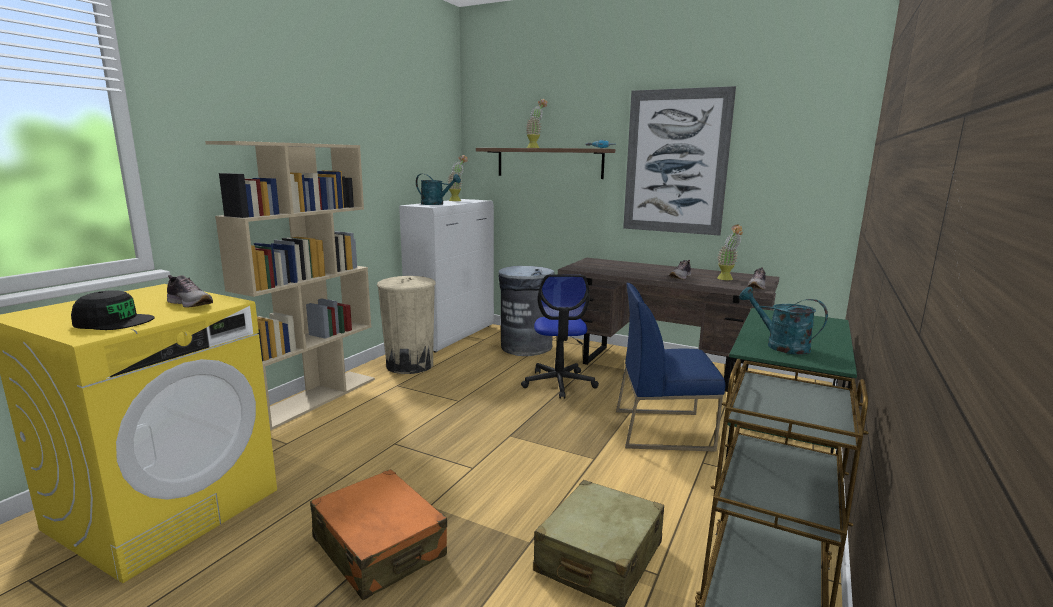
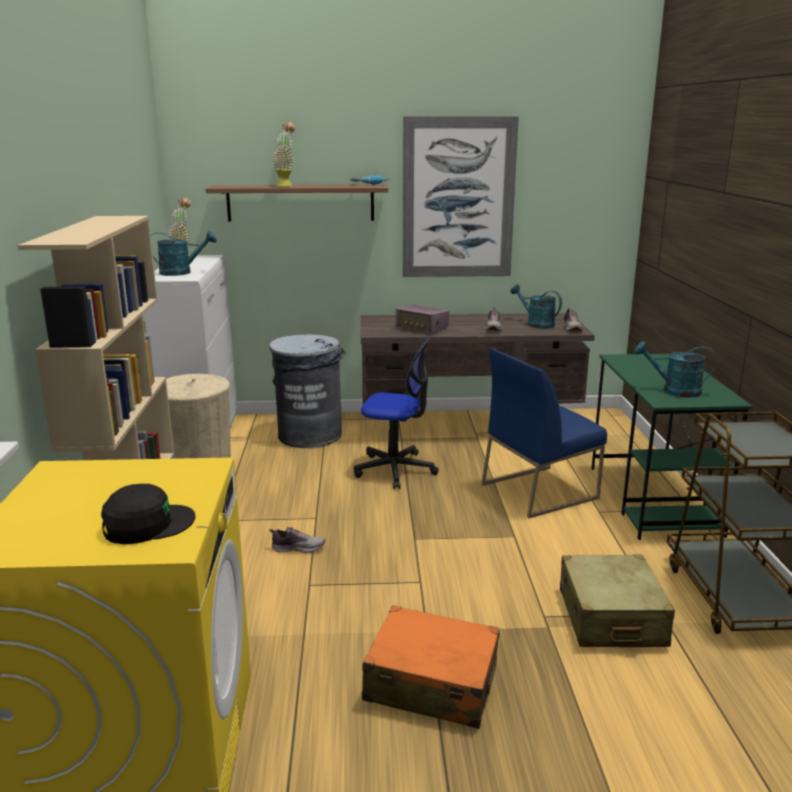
camera: 30 degrees left, 5 degrees up
(190, 304) = (169, 479): shoe -> shoe (298, 548)
(559, 383) = (395, 470): office chair -> office chair turned 45 degrees counterclockwise
(618, 270) = (422, 328): none -> radio
(727, 279) = (536, 324): potted plant -> turquoise watering can

